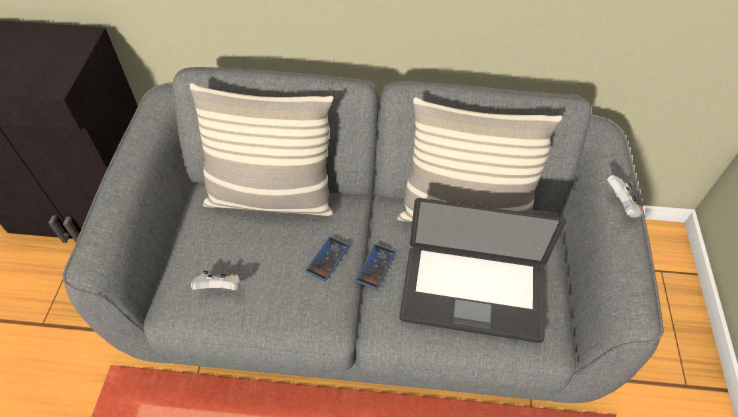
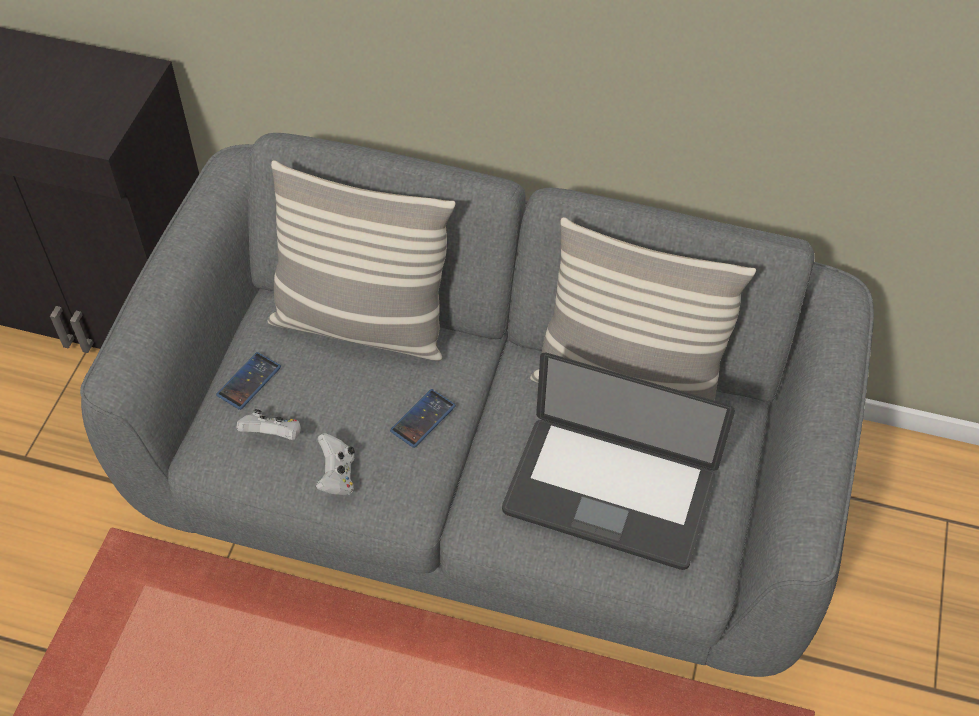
camera: 10 degrees right, 0 degrees up
(376, 266) = (486, 439): phone -> phone (249, 381)
(621, 205) = (830, 402): white game controller -> white game controller (337, 476)

